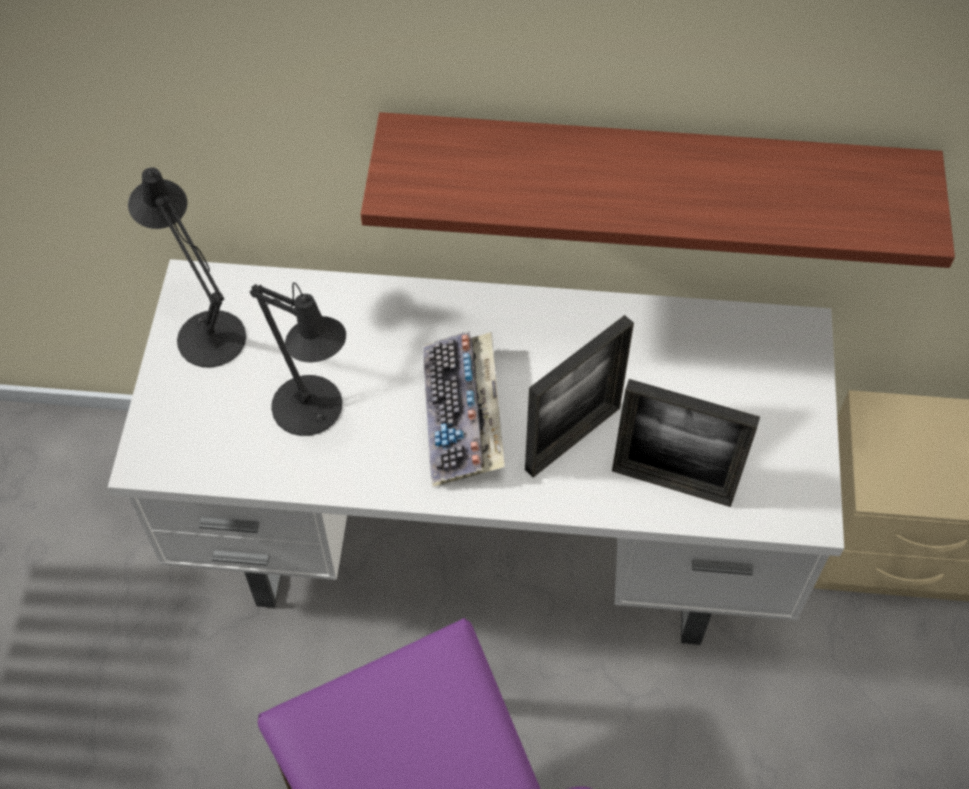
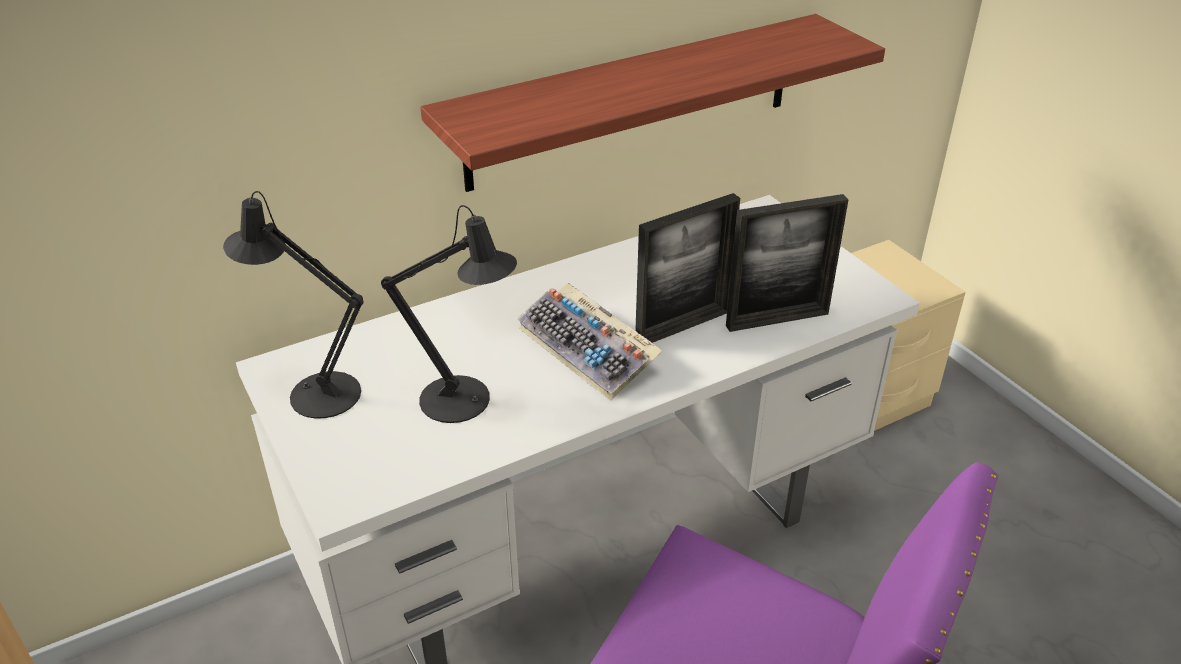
camera: 35 degrees left, 20 degrees down
(573, 438) = (682, 326): picture frame -> picture frame turned 45 degrees clockwise

